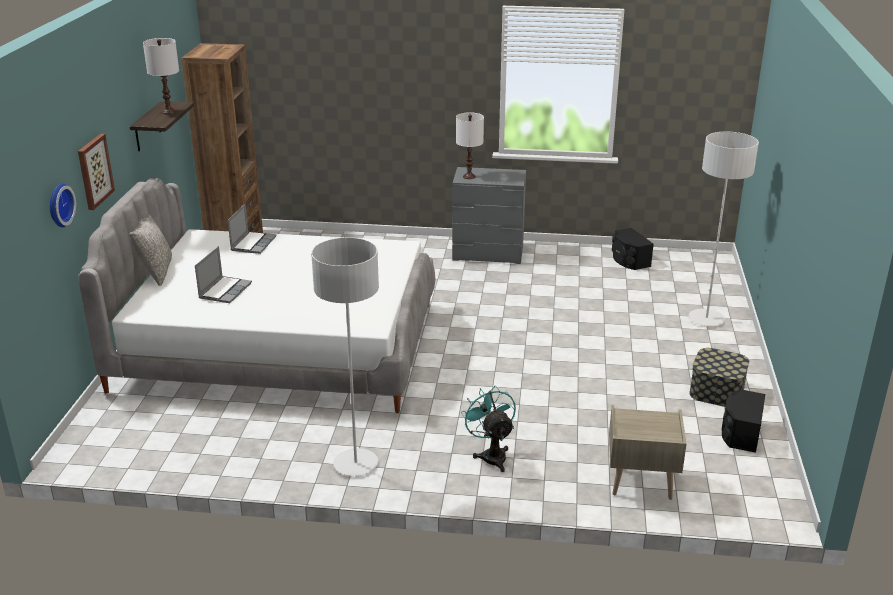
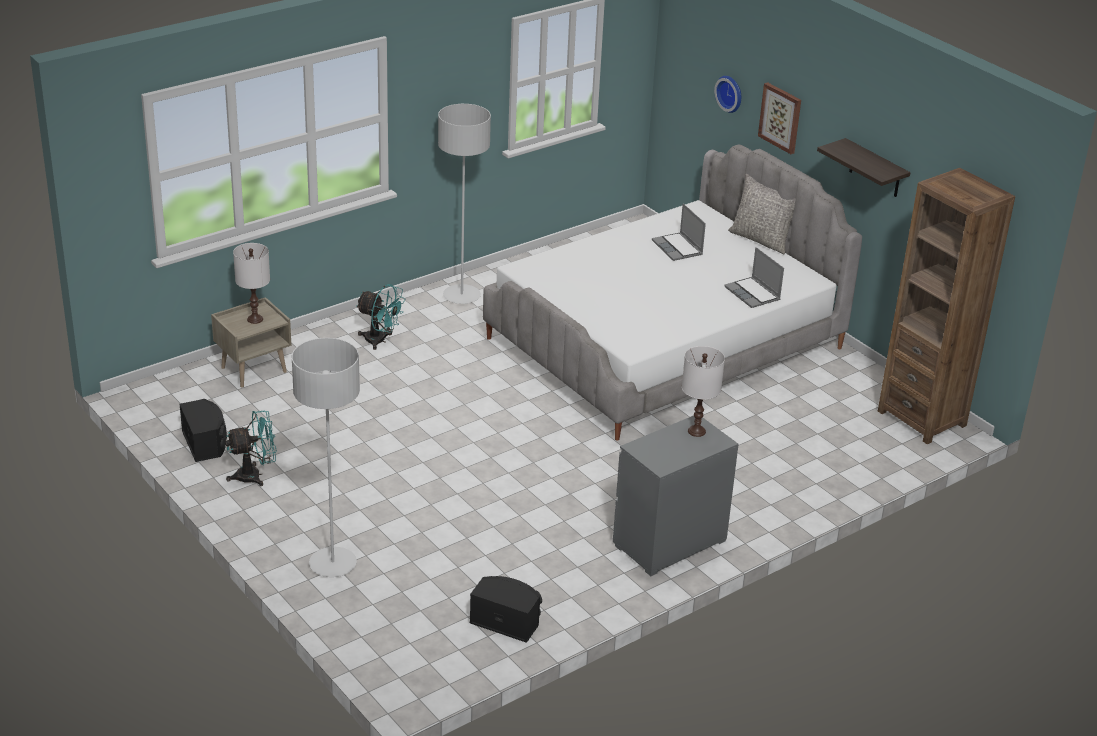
camera: 135 degrees right, 5 degrees up
(168, 112) = (864, 162): white table lamp -> white table lamp (255, 319)
(716, 391) = (255, 475): storage box -> turquoise fan

